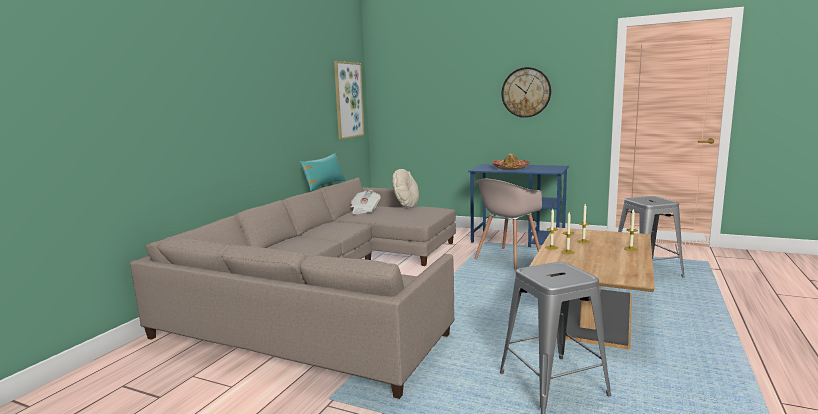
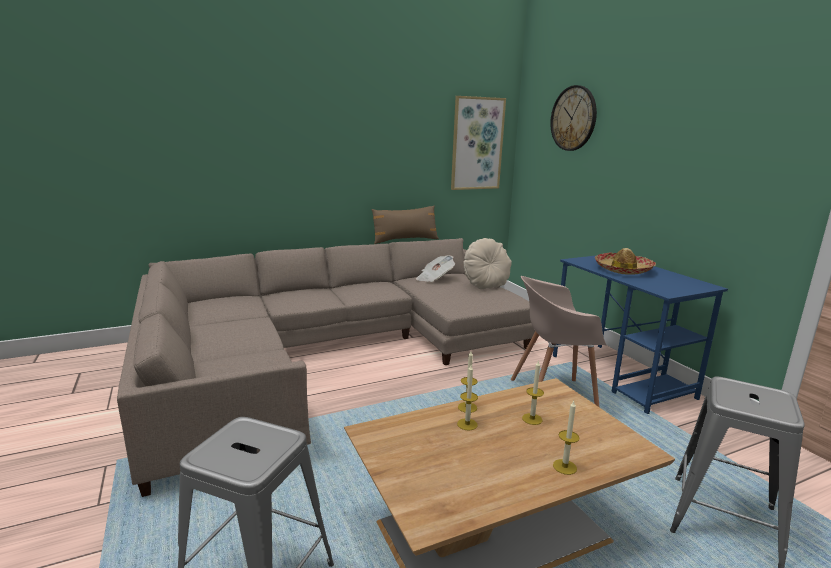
camera: 40 degrees right, 5 degrees up
(324, 185) = (405, 240): turquoise pillow -> brown pillow
(526, 92) = (690, 155): wall clock -> wall clock (573, 118)

